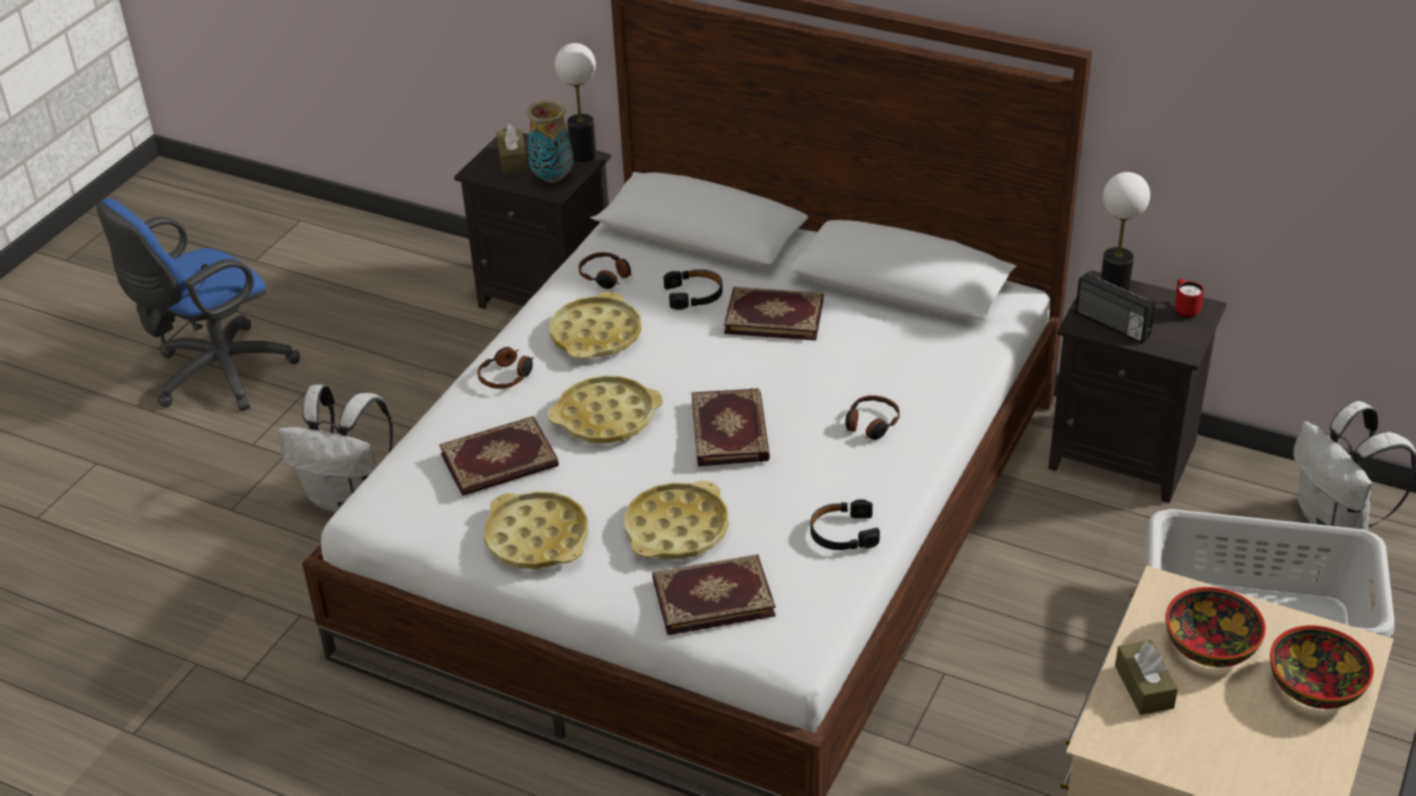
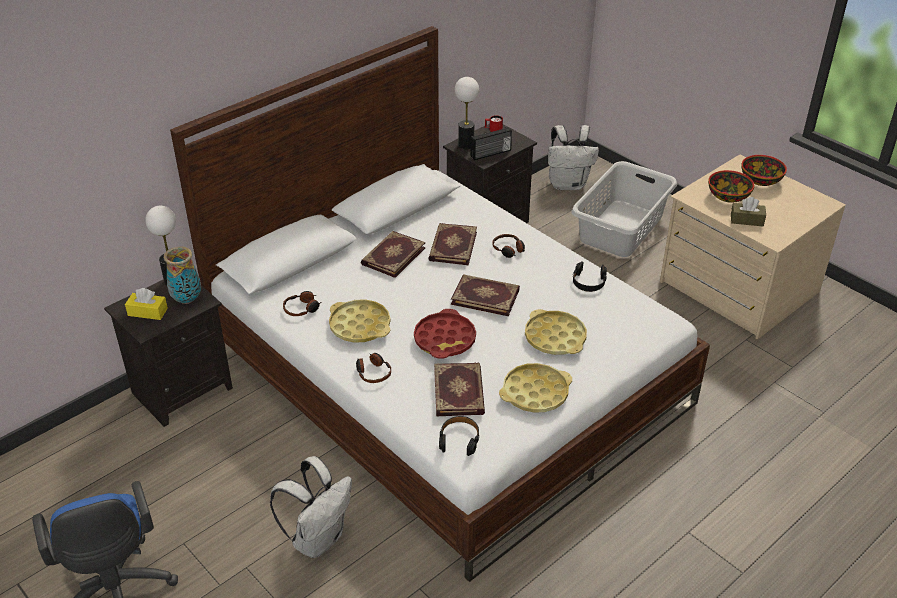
camera: 70 degrees left, 0 degrees up
(513, 159) = (147, 312): brown tissue box -> yellow tissue box
(606, 417) = (445, 339): yellow tray -> red tray
(694, 295) = (349, 279): black headphones -> black headphones (459, 439)
(713, 596) = (615, 337): book -> book (452, 246)

